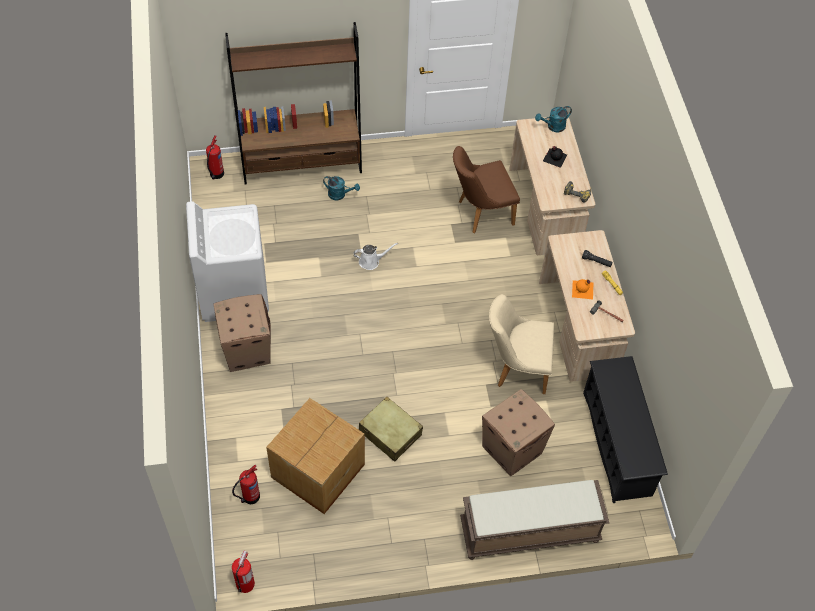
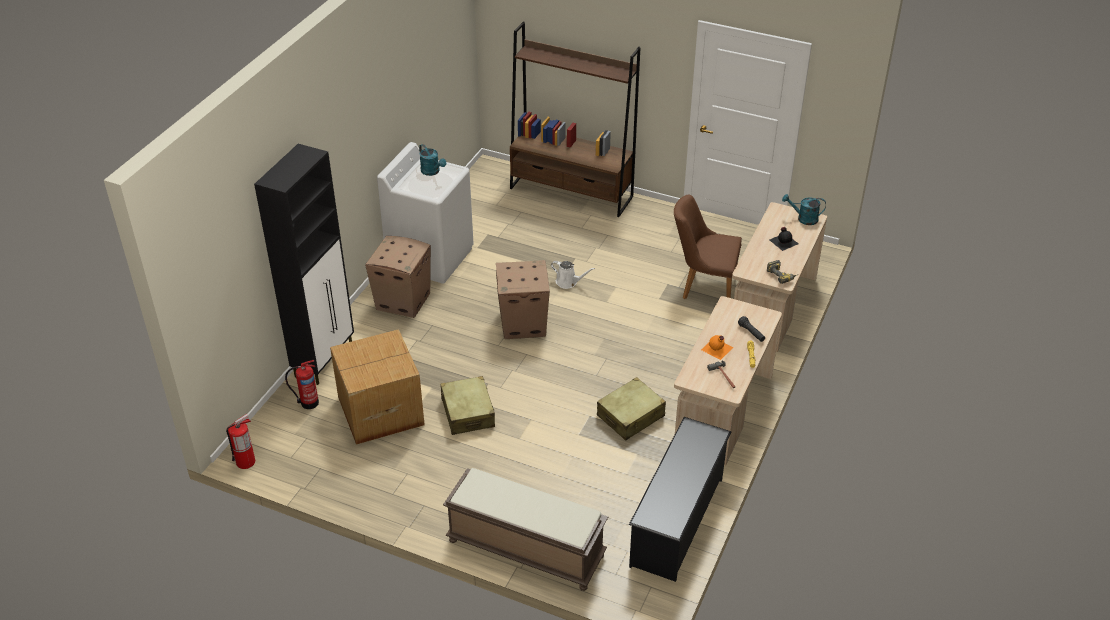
camera: 35 degrees right, 15 degrees down
(216, 174) = (492, 173): fire extinguisher -> none
(227, 446) = (324, 359): none -> black cabinet
(340, 194) = (585, 225): turquoise watering can -> turquoise watering can (432, 172)
(512, 449) = (569, 477): cardboard box -> cardboard box (524, 324)
(516, 368) = (631, 416): beige chair -> beige suitcase

